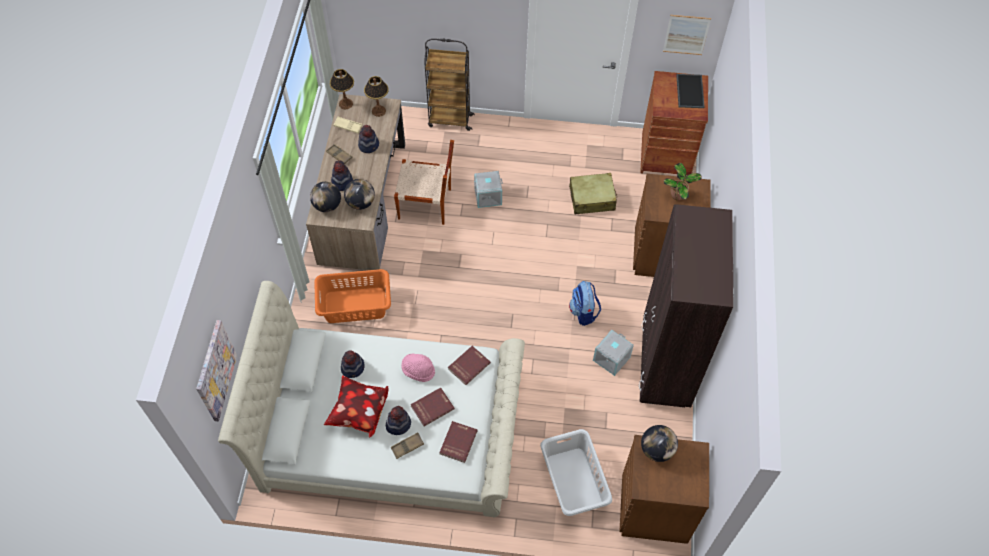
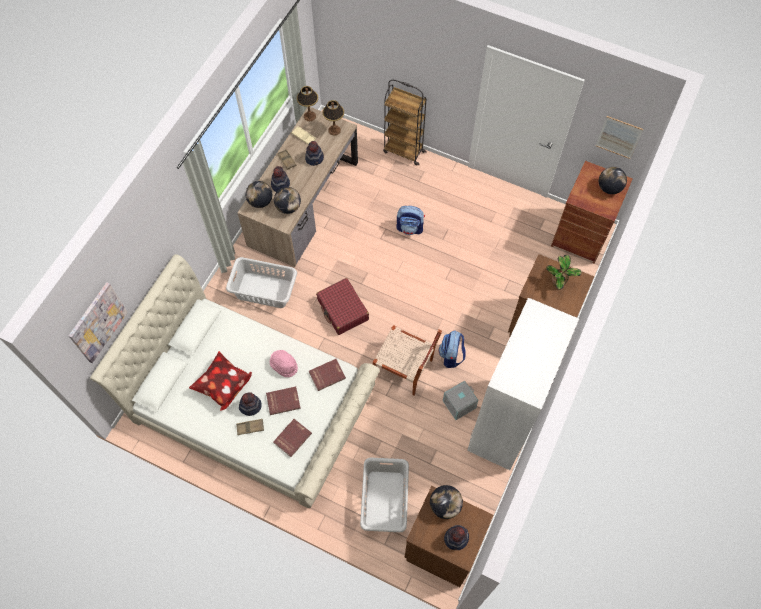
camera: 20 degrees right, 5 degrees up
(353, 368) = (233, 346): hat -> hat (456, 538)
(354, 305) = (264, 290): orange laundry basket -> grey laundry basket
(426, 204) = (355, 220): chair -> chair (405, 369)
(450, 300) = (343, 310): none -> red suitcase
(488, 196) = (410, 228): grey storage box -> backpack
(592, 199) = (498, 257): beige suitcase -> none
(665, 364) = (503, 424): brown wardrobe -> white wardrobe
(689, 91) = (609, 188): tray -> globe

